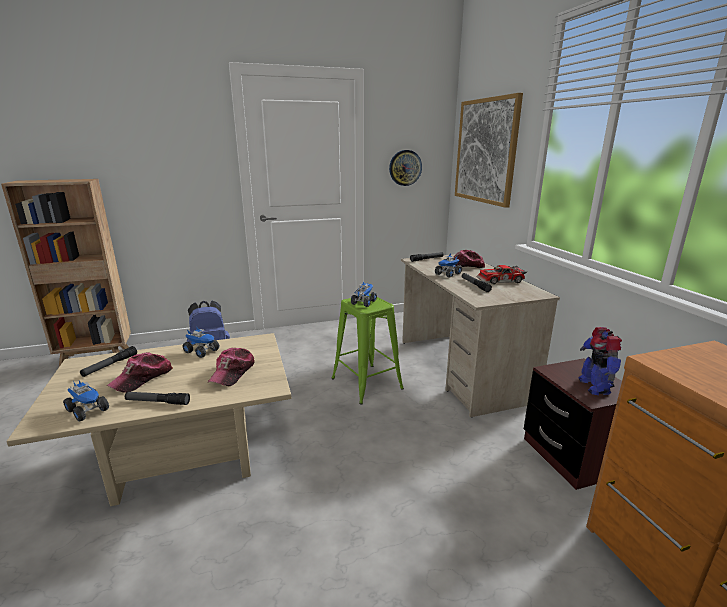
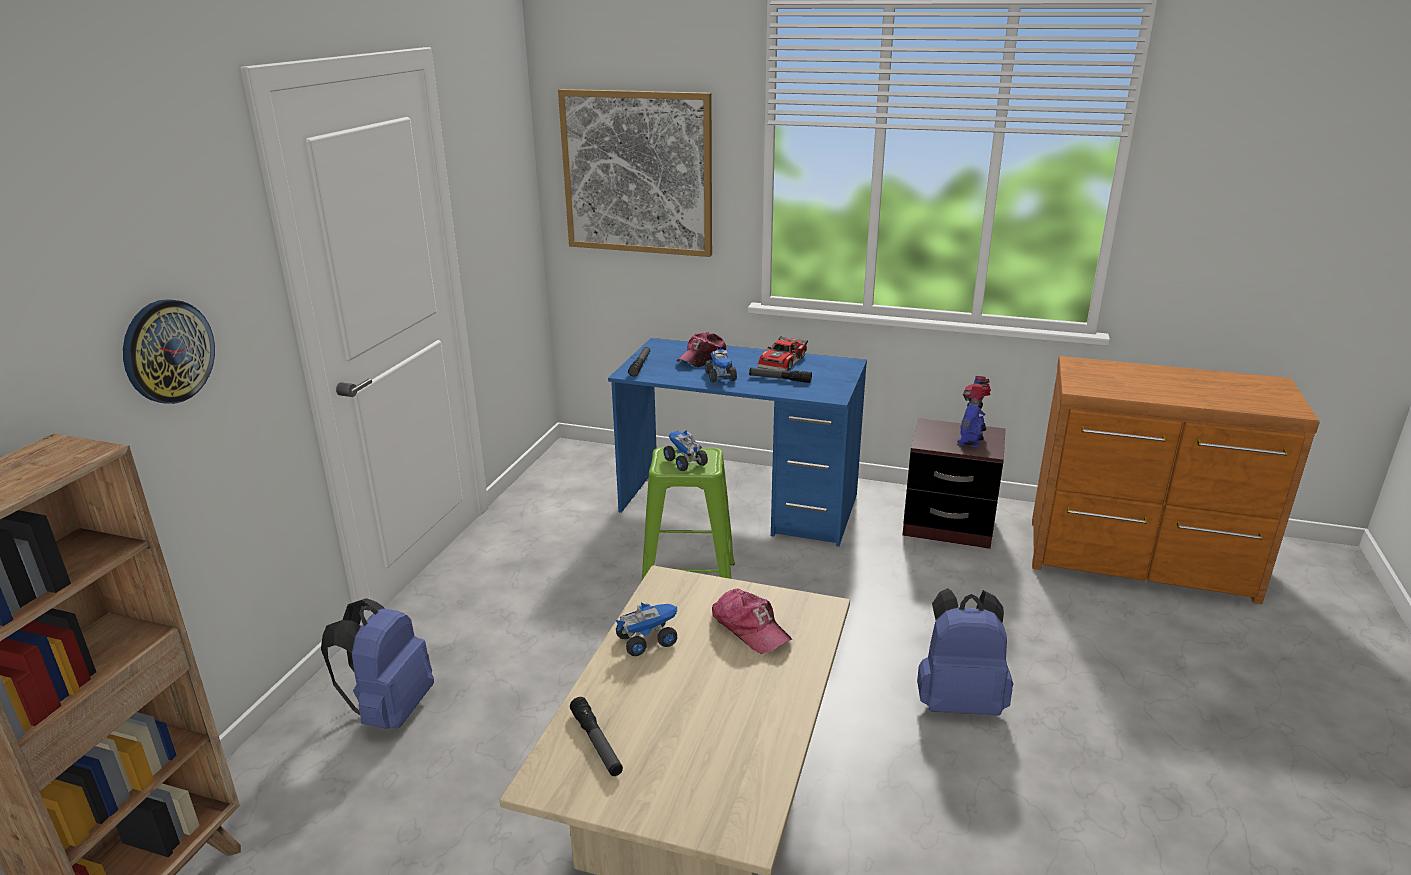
camera: 55 degrees left, 5 degrees up
(88, 410) = (746, 776): toy truck -> none
(142, 378) = (685, 712): cap -> none
(157, 402) = (778, 707): flashlight -> none
(359, 535) = (958, 701): none -> blue backpack
(405, 168) = (496, 216): wall clock -> wall clock (168, 351)
(461, 369) = (739, 504): beige desk -> blue desk
(594, 386) = (971, 439): toy robot -> toy robot turned 75 degrees clockwise

